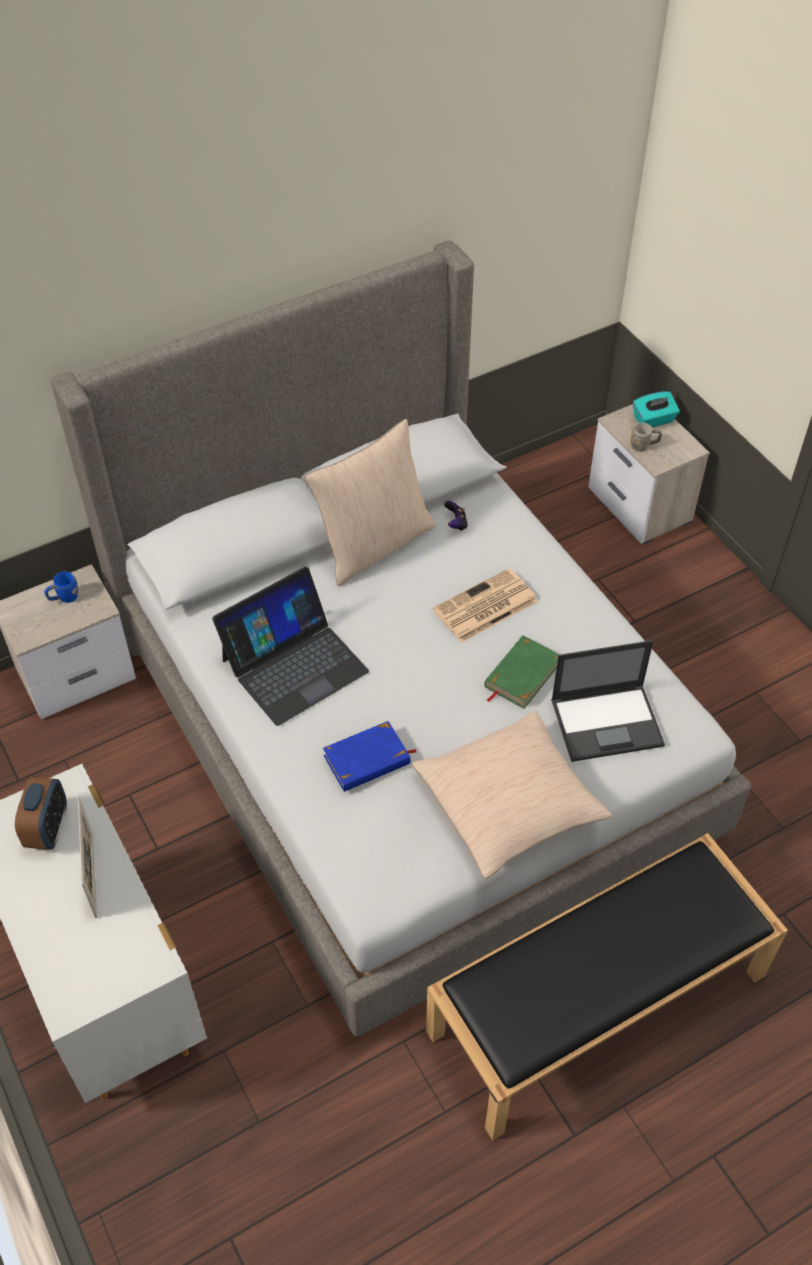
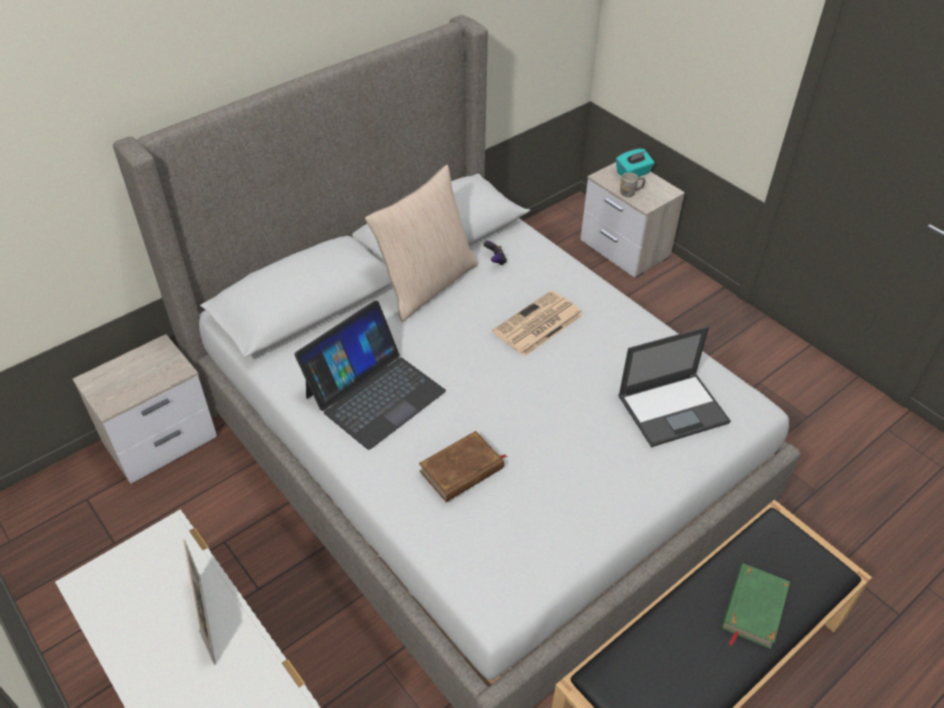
camera: 10 degrees left, 5 degrees down
(48, 829) = (152, 579): alarm clock -> none
(64, 598) = (143, 365): blue mug -> none
(367, 760) = (462, 470): blue book -> brown book
(509, 803) = (604, 492): beige pillow -> none
(521, 675) = (585, 378): green book -> green book (753, 608)

